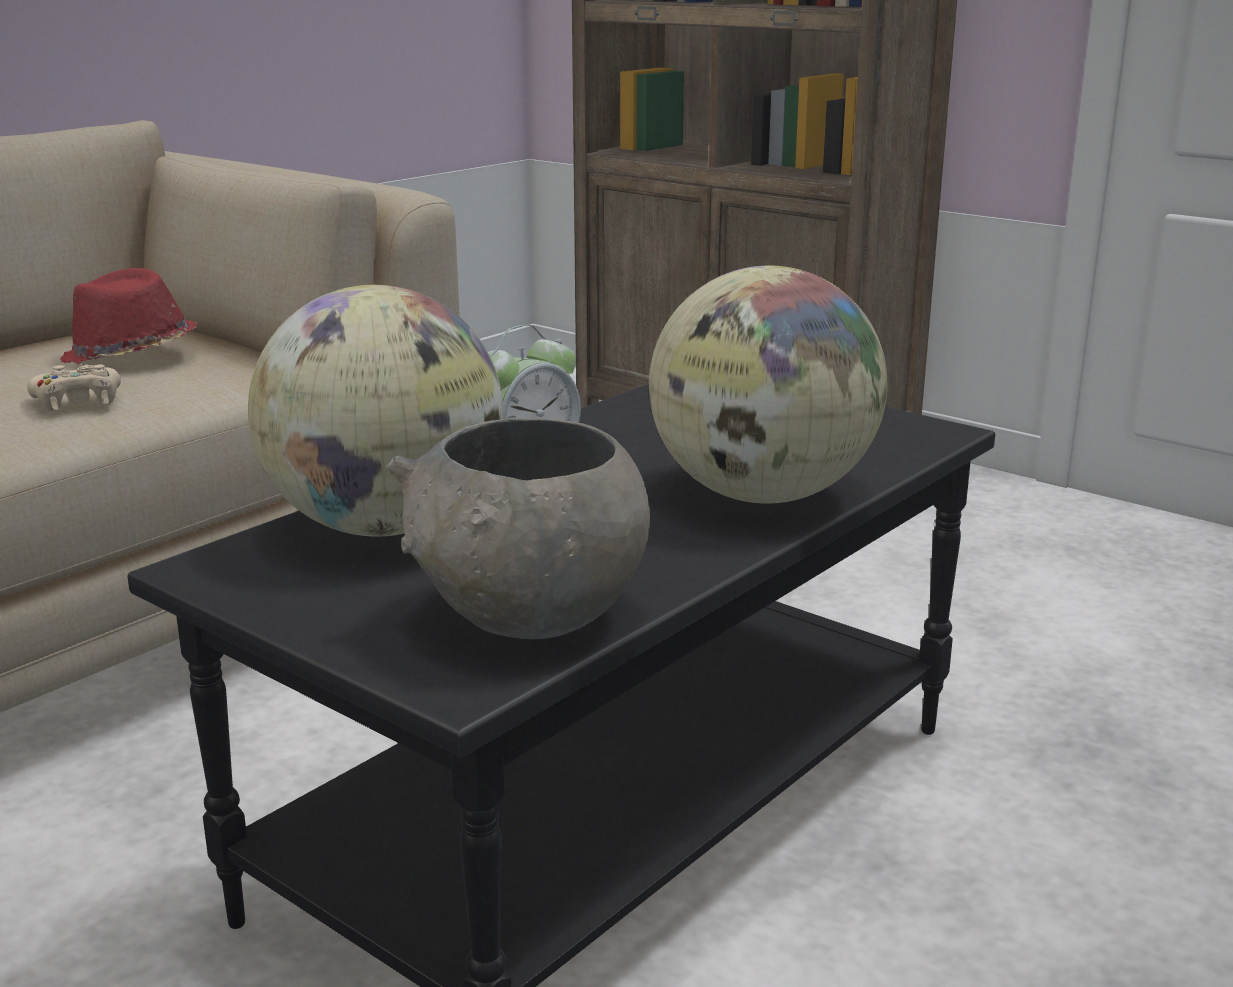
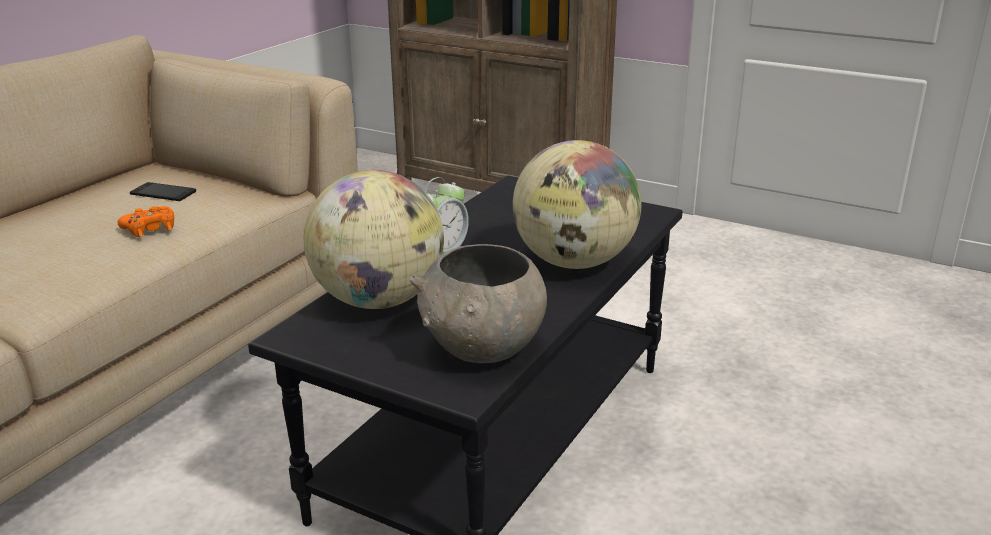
camera: 10 degrees left, 5 degrees up
(78, 401) = (150, 228): beige game controller -> orange game controller
(129, 357) = (163, 193): red hat -> phone

